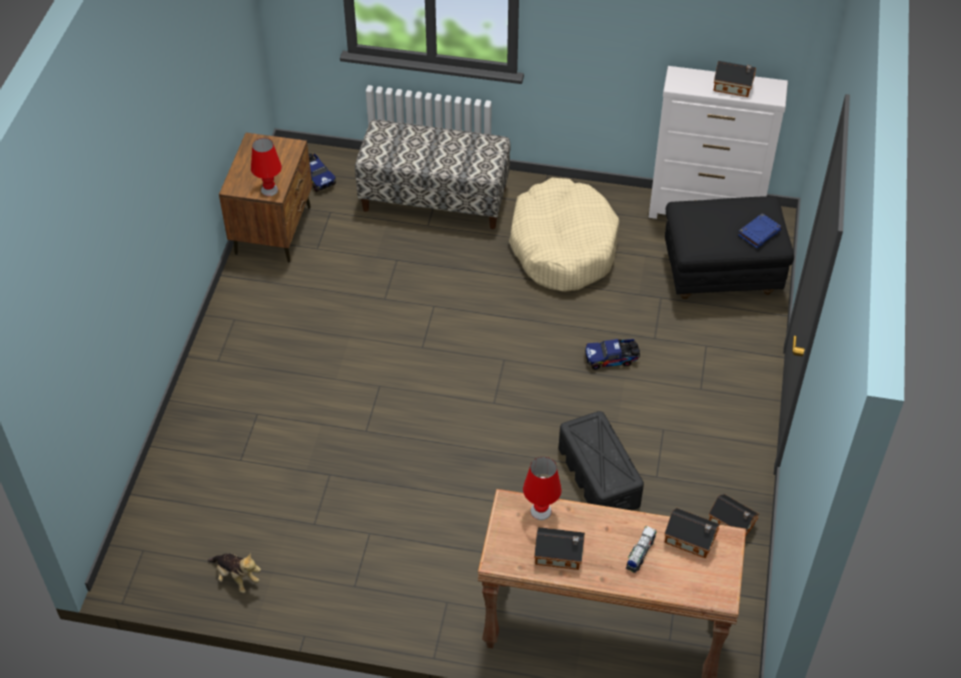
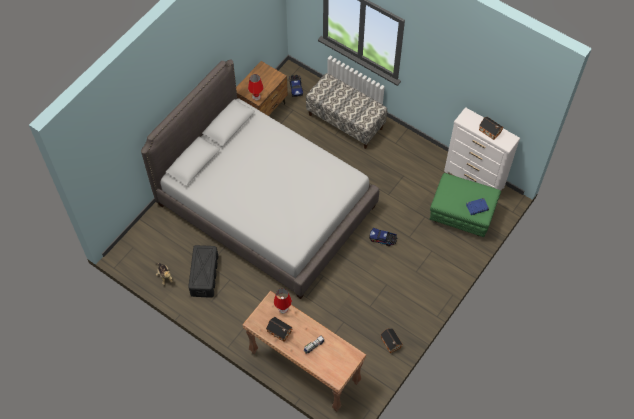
camera: 25 degrees right, 10 degrees up
(368, 381) = (266, 205): none -> grey bed
(563, 246) = (393, 171): beige dog bed -> none
(598, 476) = (343, 295): black storage box -> black storage box (204, 275)
(691, 540) = (339, 349): toy house -> none
(720, 276) = (460, 217): black ottoman -> green ottoman

